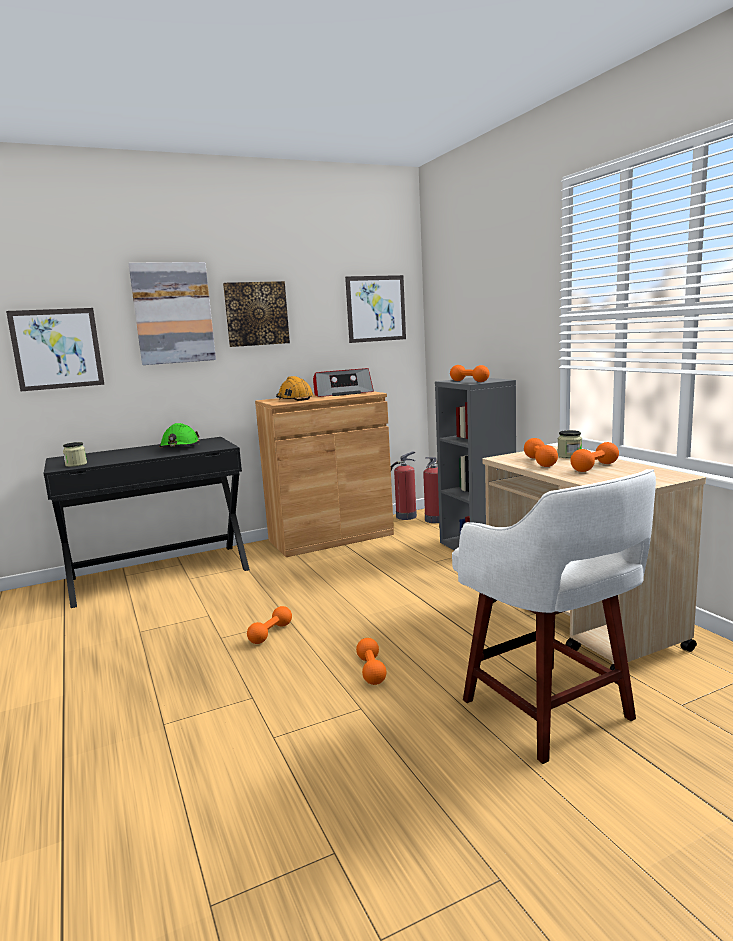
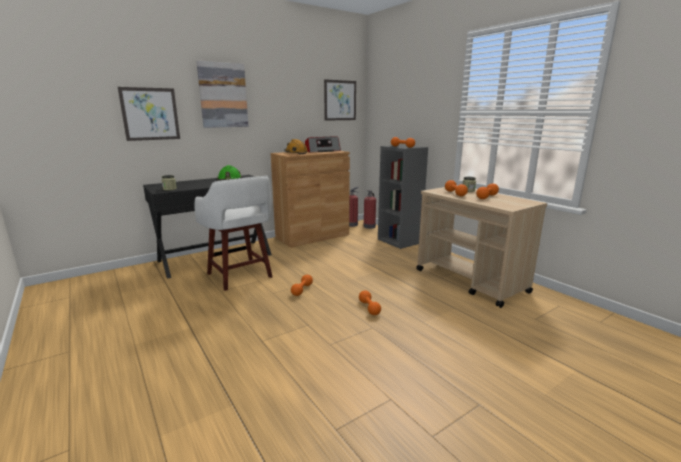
camera: 10 degrees left, 5 degrees up
(256, 314) = (272, 99): picture -> none
(551, 712) = (473, 325): white stool -> white stool (240, 276)

